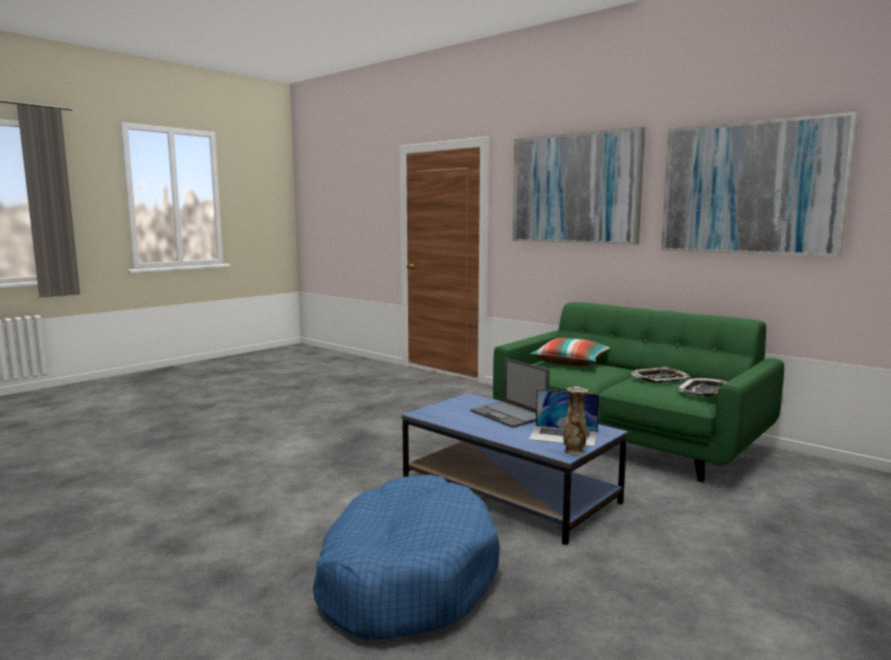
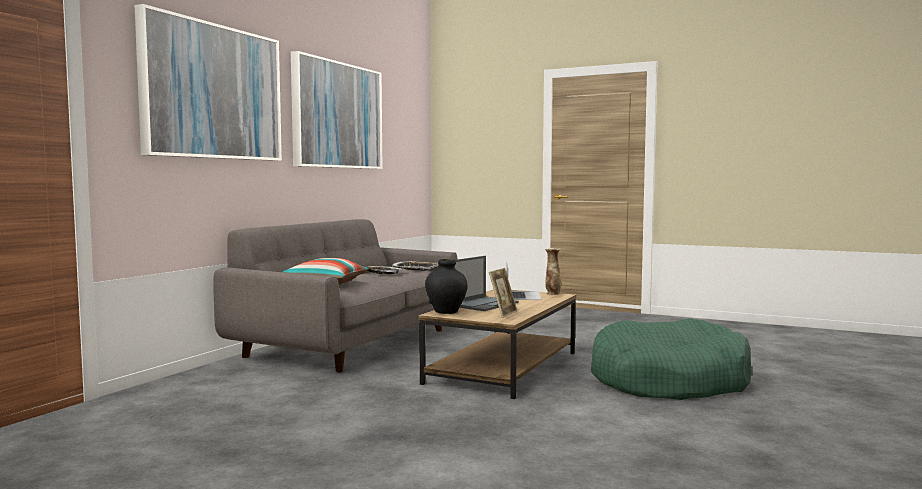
camera: 105 degrees left, 5 degrees down
(406, 576) = (668, 381): blue dog bed -> green dog bed
(451, 415) = (503, 314): none -> picture frame
(474, 400) = (446, 312): none -> black vase
(510, 492) = (503, 367): blue coffee table -> brown coffee table
(627, 438) = (351, 343): green sofa -> grey sofa

